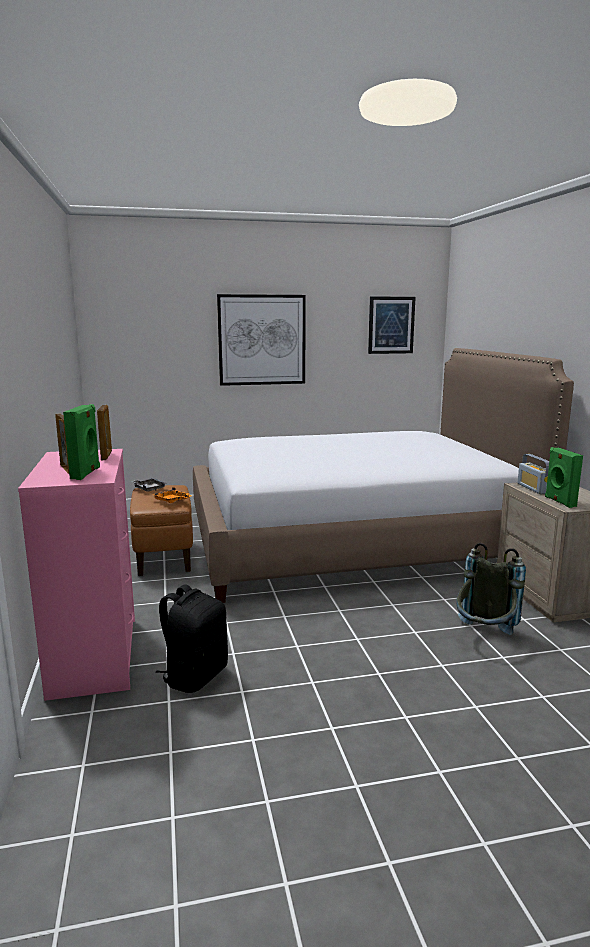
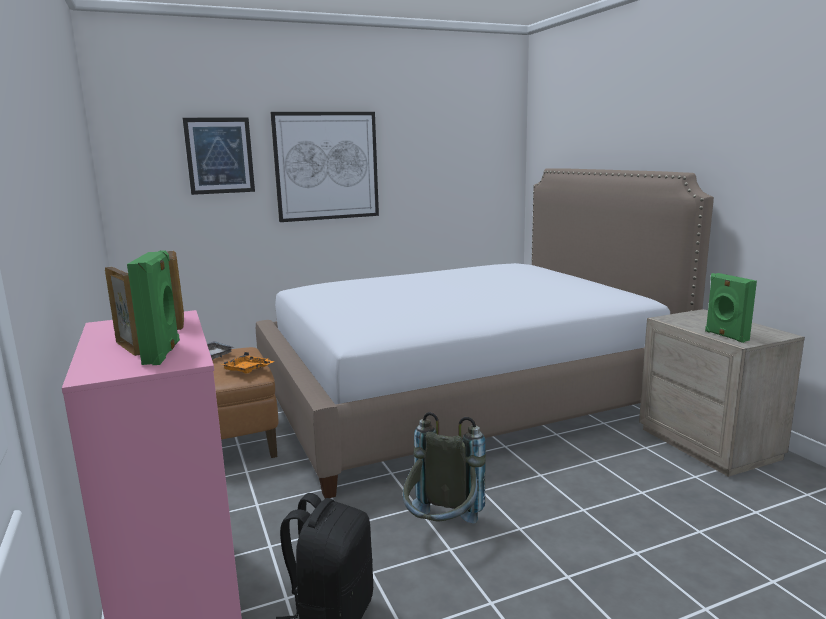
camera: 10 degrees left, 0 degrees up
(391, 325) = (470, 145): picture -> picture (219, 155)
(484, 636) = (664, 506): grey backpack -> grey backpack (442, 530)
(533, 488) = (684, 322): radio -> none

